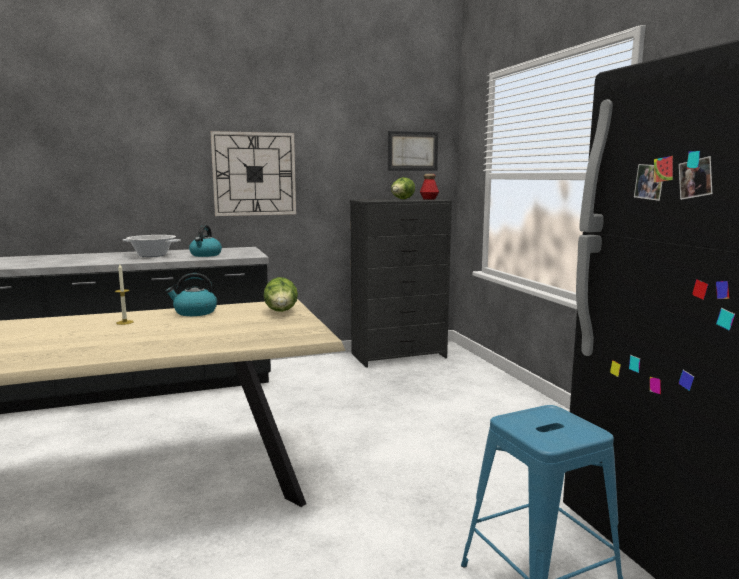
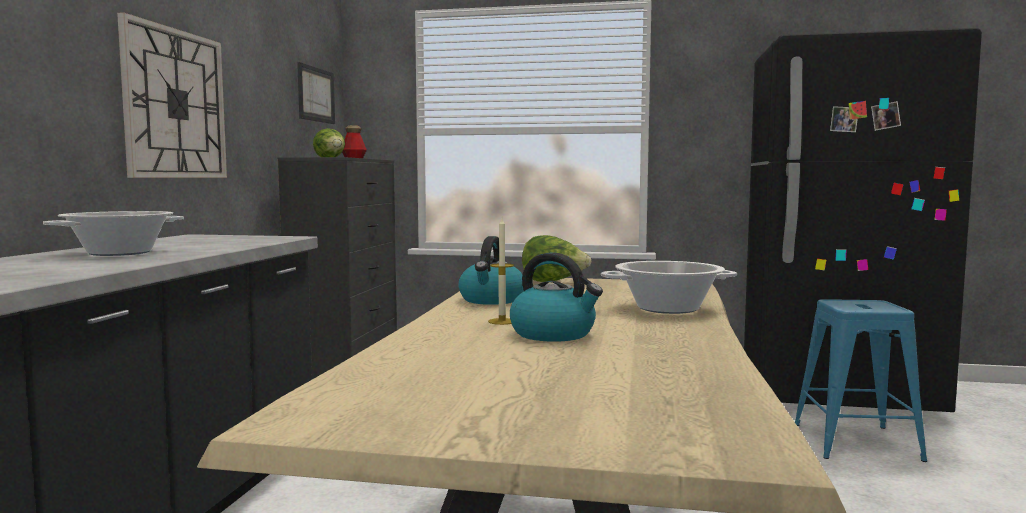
camera: 60 degrees left, 5 degrees down
(190, 342) = (667, 308): none -> cooking pot
(205, 255) = (214, 243): kettle -> kettle (554, 334)

